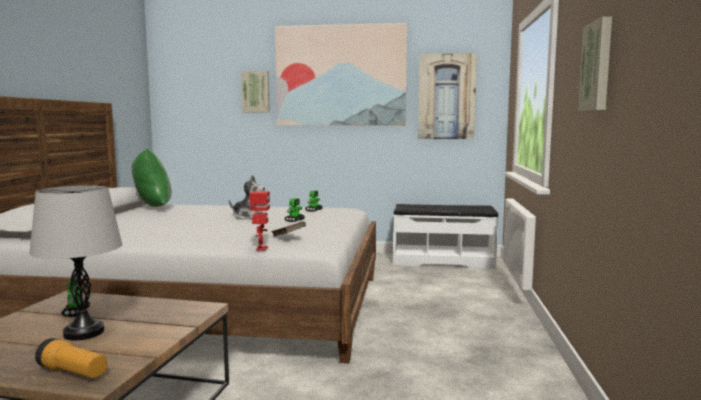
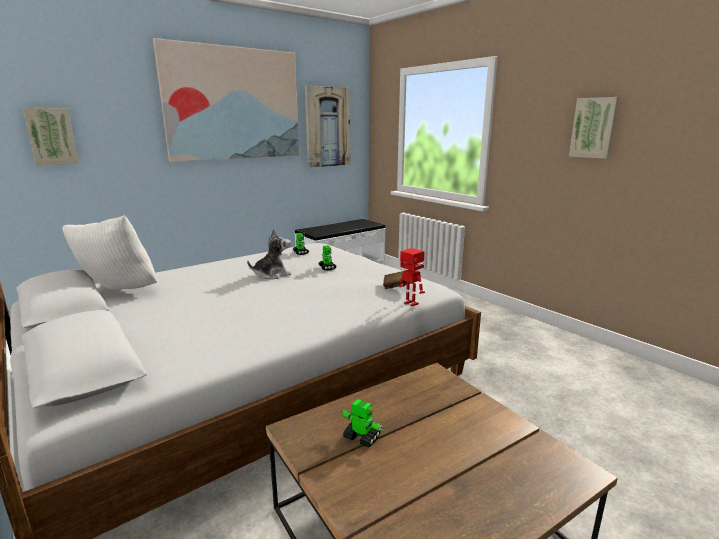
camera: 45 degrees left, 10 degrees up
(73, 372) = (545, 478): flashlight -> none
(84, 333) = (436, 448): grey table lamp -> none
(151, 208) = (117, 292): green pillow -> white pillow
(255, 92) = (135, 121): picture -> picture (51, 136)

